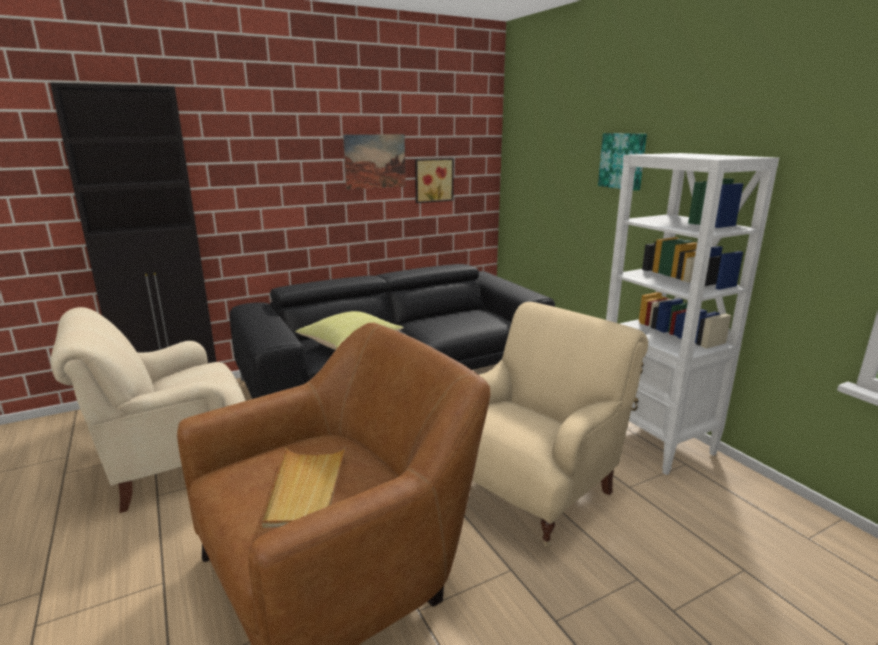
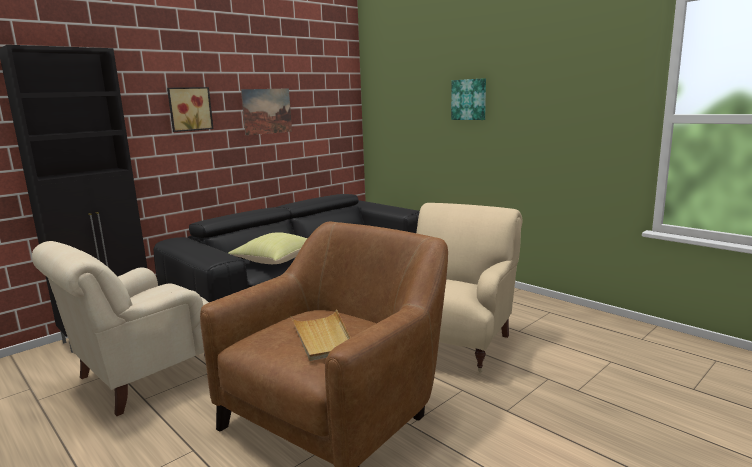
camera: 15 degrees left, 5 degrees down
(433, 180) = (312, 125): picture -> picture (189, 109)
(654, 442) = (523, 303): white bookcase -> none

